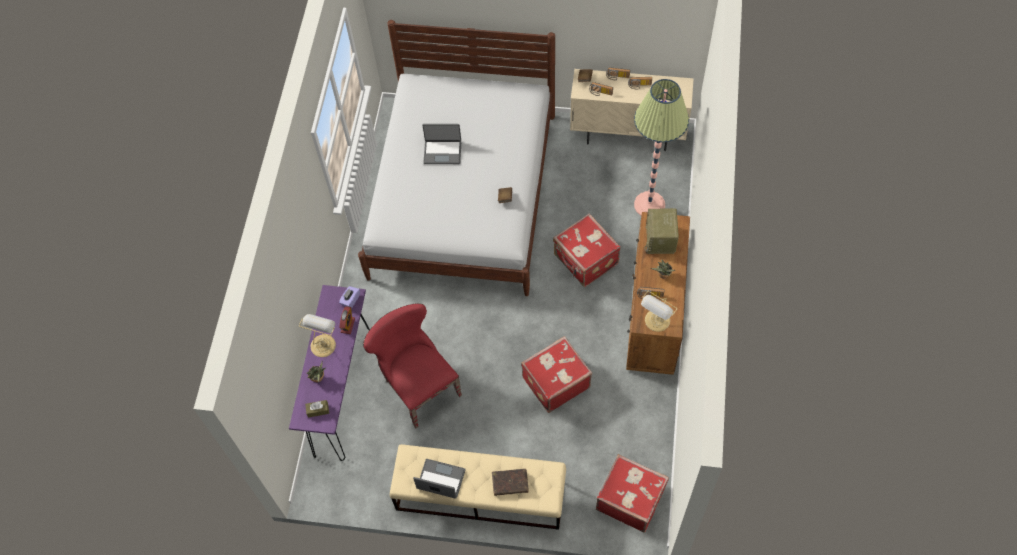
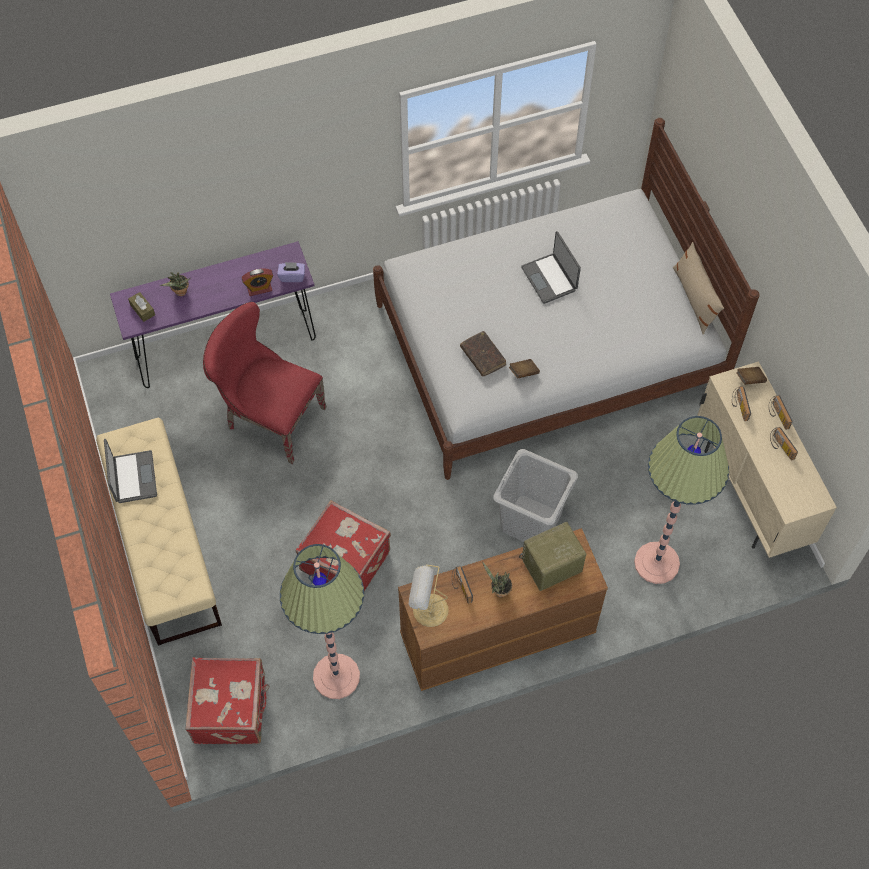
camera: 60 degrees right, 0 degrees up
(323, 344) = (224, 277): table lamp -> none
(418, 386) = (269, 418): red chair -> red chair turned 90 degrees counterclockwise
(504, 82) = (694, 299): none -> beige pillow
(510, 483) = (160, 550): brown book -> brown book (483, 356)
(585, 260) = (531, 522): red suitcase -> grey laundry basket
(637, 422) = (336, 676): none -> floor lamp

